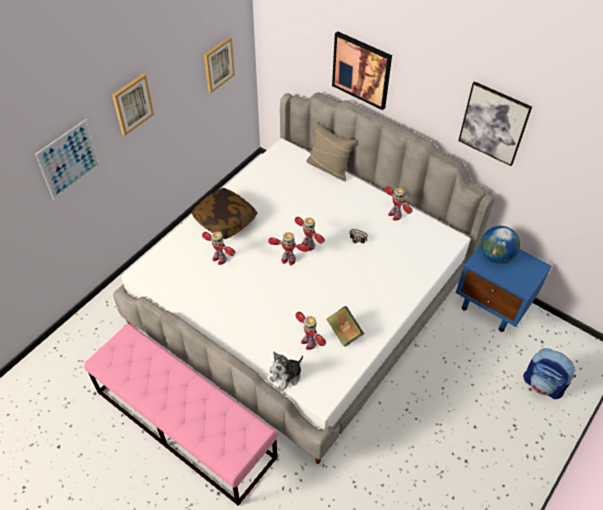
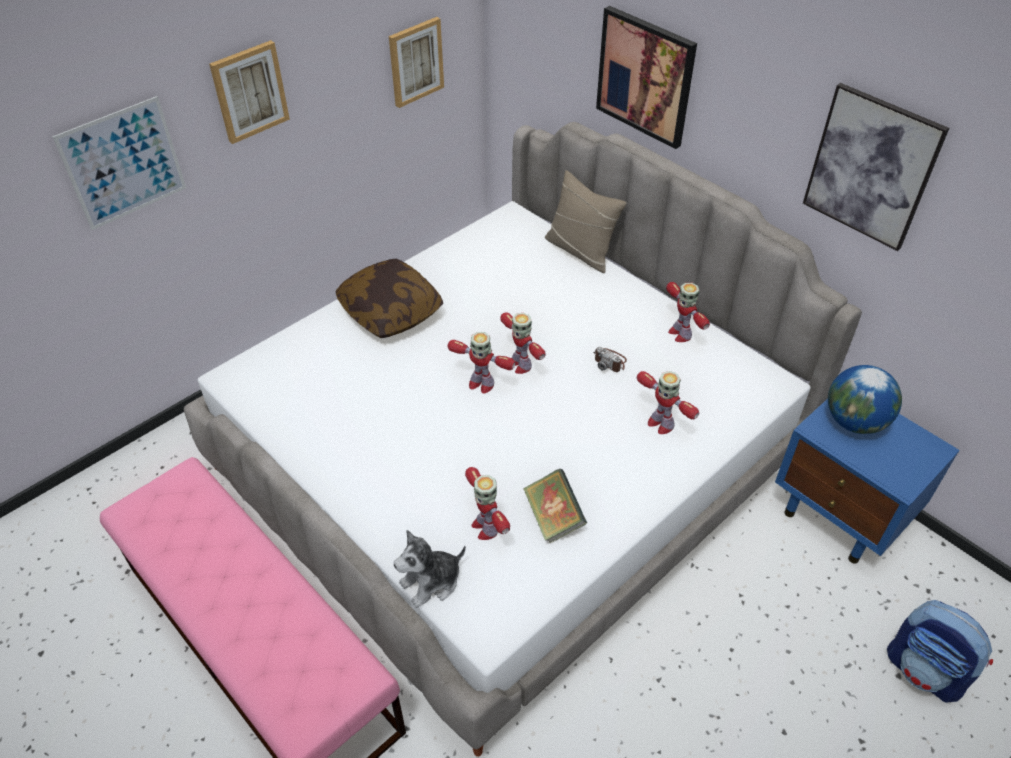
camera: 10 degrees right, 5 degrees down
(219, 258) = (365, 369): toy robot -> toy robot (660, 423)

